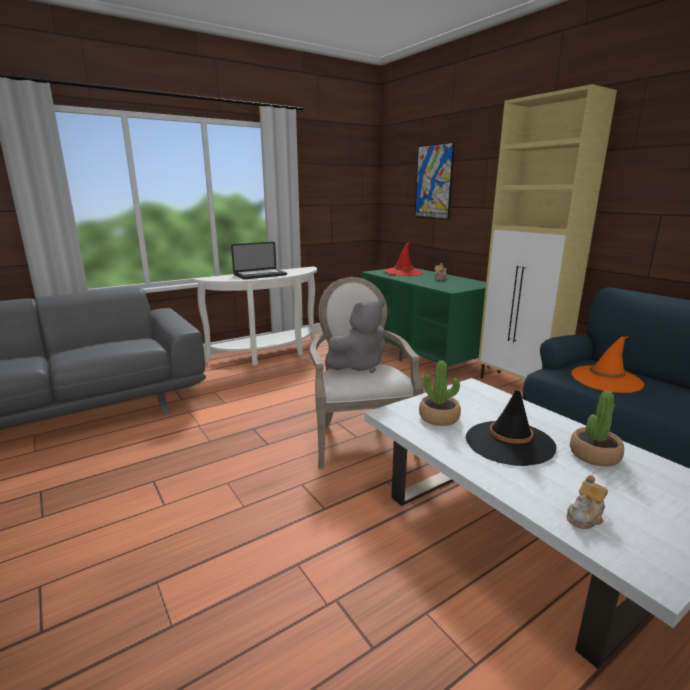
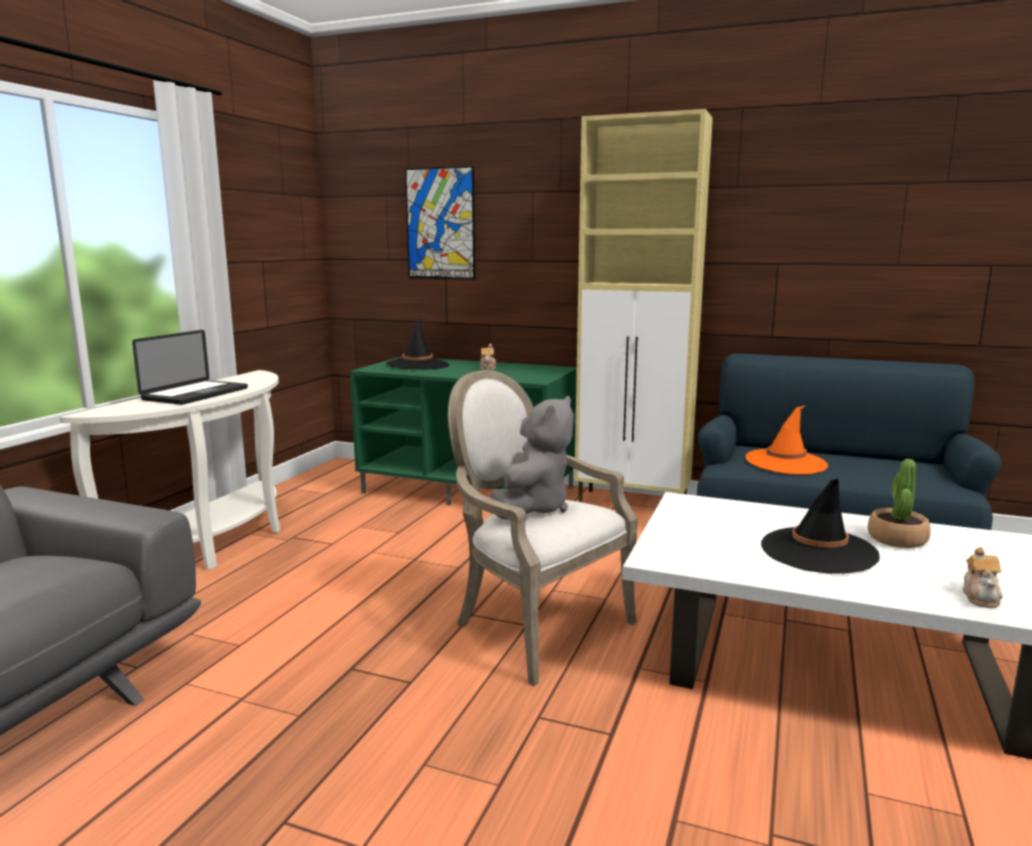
camera: 35 degrees left, 5 degrees down
(403, 272) = (418, 365): red hat -> black hat
(439, 418) = (713, 546): potted plant -> none

